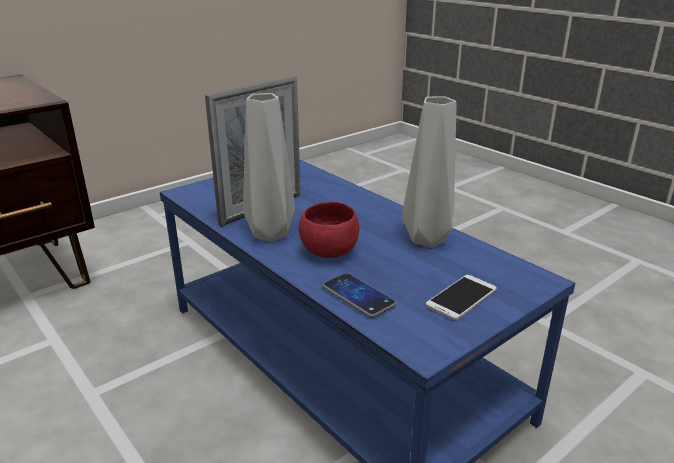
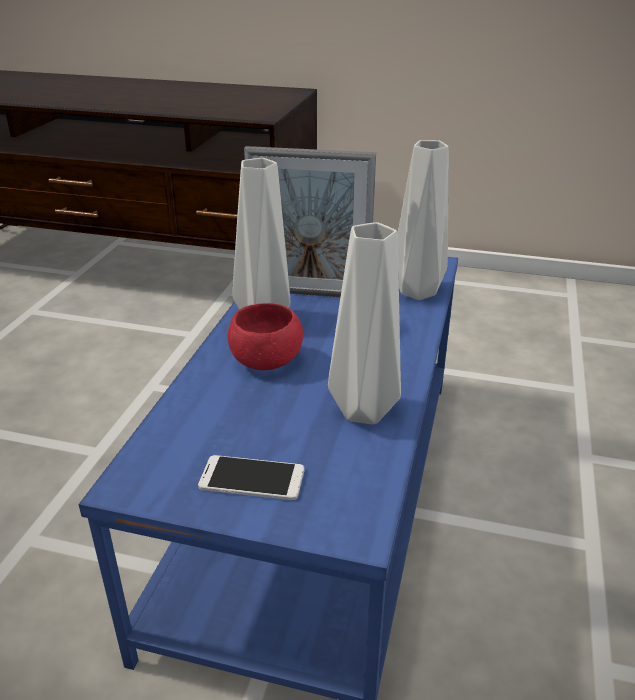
camera: 55 degrees right, 5 degrees up
(313, 180) = (415, 291): none -> grey vase
(358, 296) = (194, 410): phone -> none

